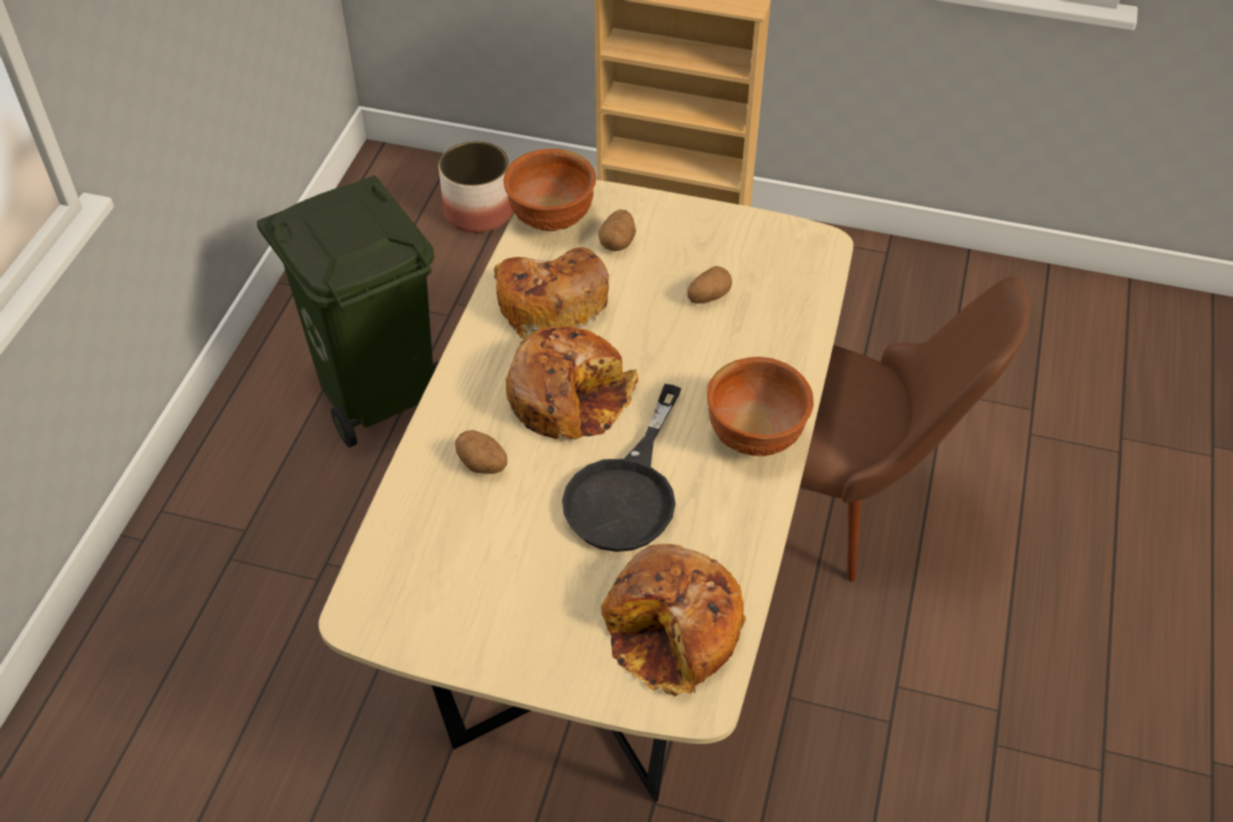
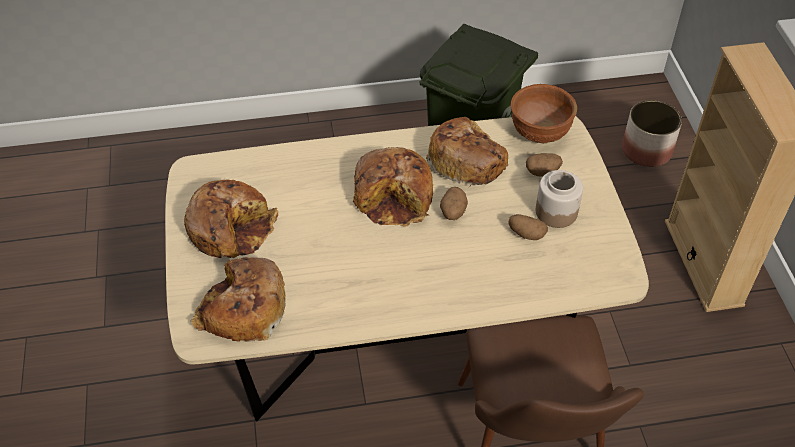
camera: 65 degrees right, 0 degrees up
(483, 465) = (320, 179): potato -> potato (453, 212)
(511, 600) = (231, 227): none -> bread
(627, 492) = (335, 250): black frying pan -> none
(689, 256) = (556, 211): none -> jar
(755, 437) = (416, 299): brown bowl -> none

